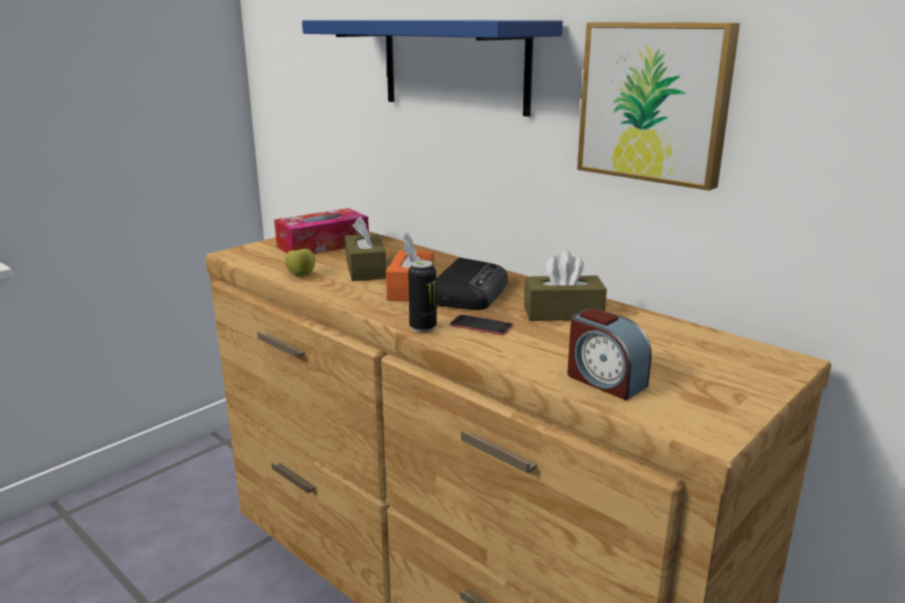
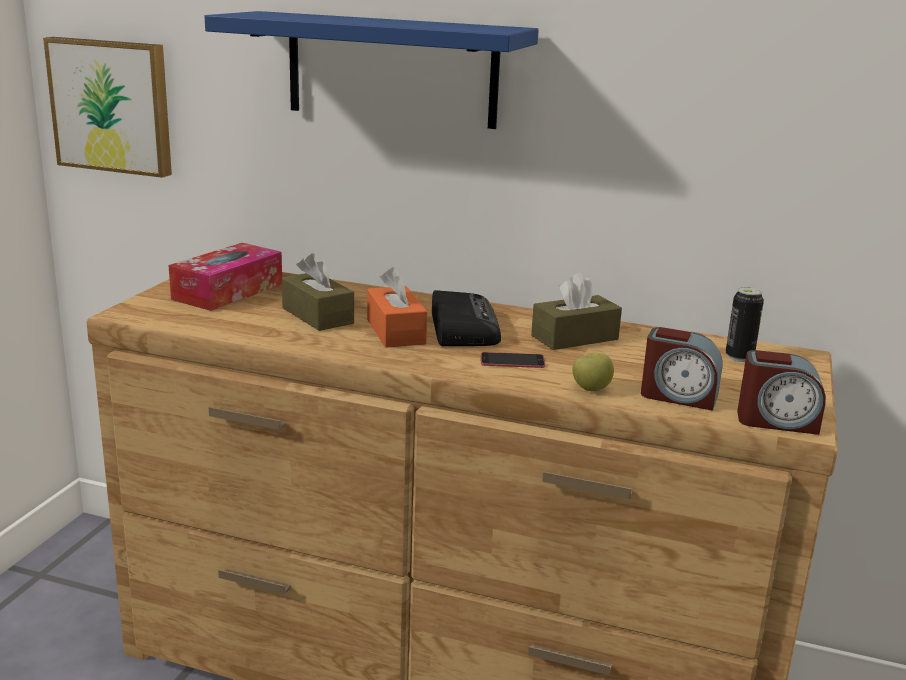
camera: 25 degrees left, 0 degrees up
(301, 275) = (249, 331): apple -> apple (591, 389)
(423, 327) = (458, 371): can -> can (739, 357)
(655, 102) = (647, 115): picture -> picture (113, 106)
(686, 423) = (777, 421): none -> alarm clock

